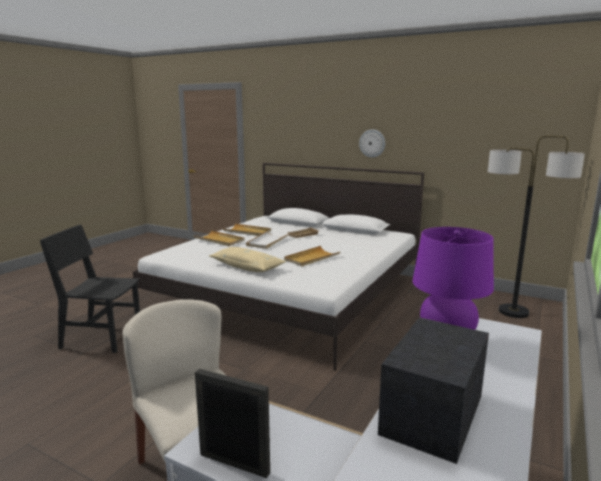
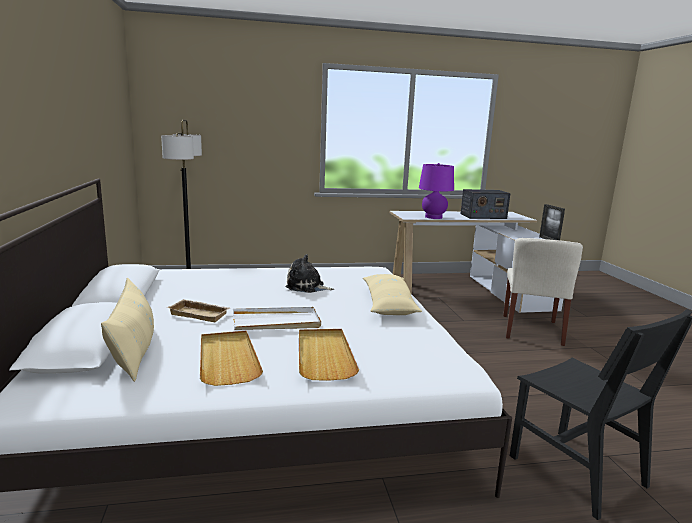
camera: 130 degrees left, 0 degrees up
(281, 225) = (134, 350): none -> beige pillow
(311, 258) = (307, 287): beige tray -> plush toy
(372, 143) = (52, 140): wall clock -> none

